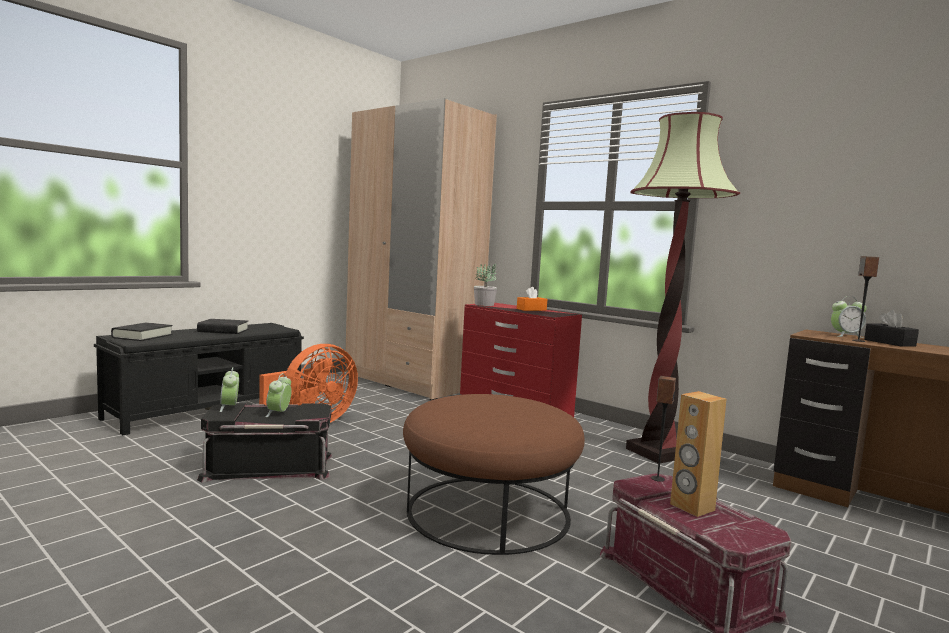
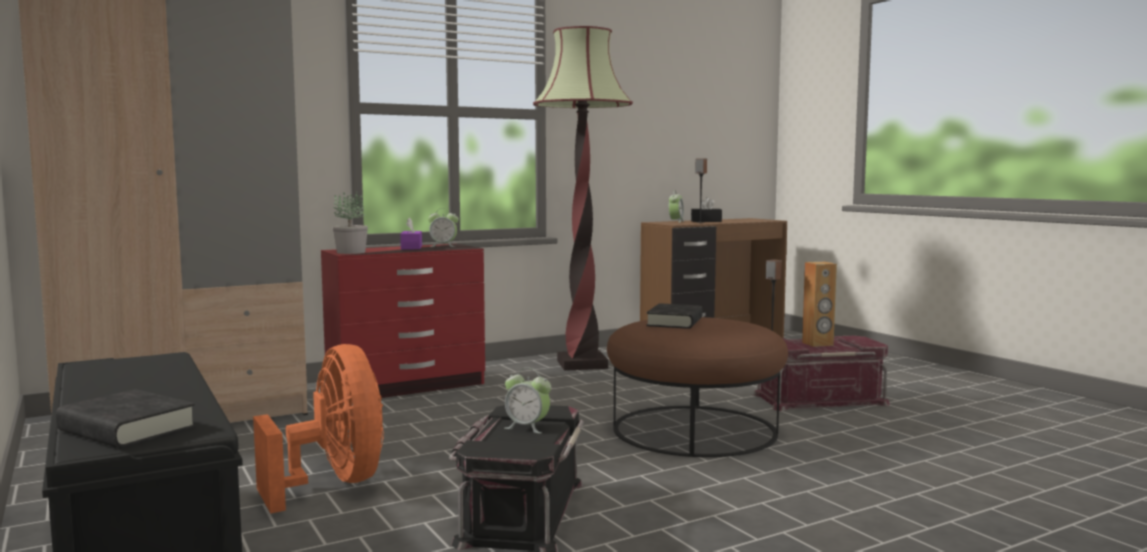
camera: 70 degrees left, 0 degrees up
(223, 331) = (134, 385): black book -> black book (675, 322)
(229, 407) = (491, 446): alarm clock -> alarm clock (443, 246)
(531, 309) = (411, 247): orange tissue box -> purple tissue box

